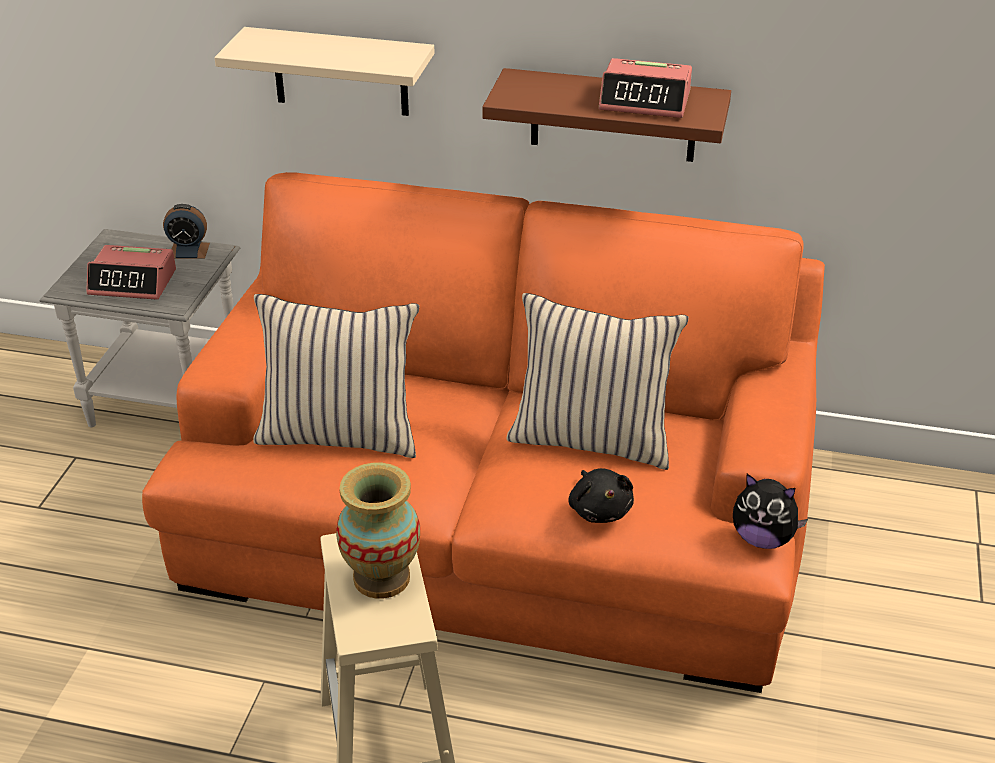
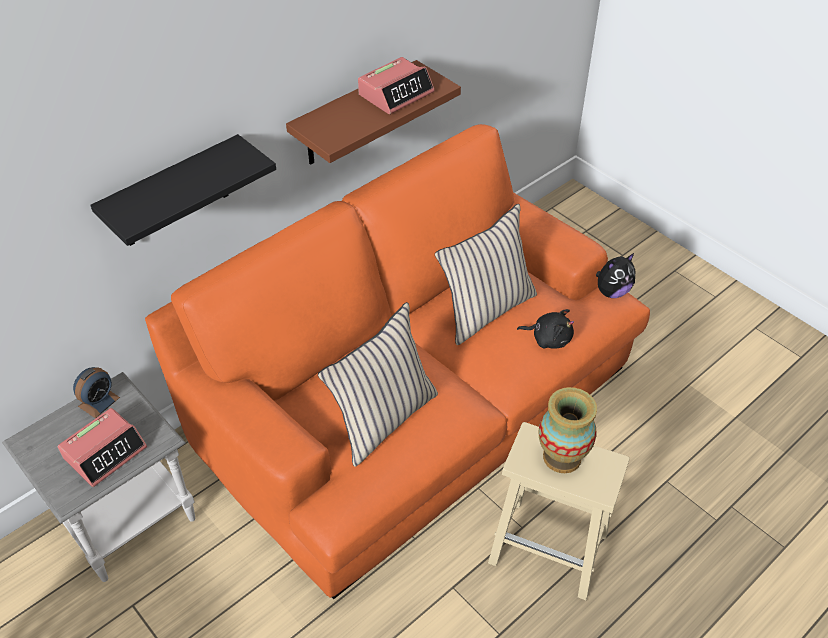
camera: 55 degrees left, 10 degrees up
(340, 72) = (173, 194): beige shelf -> black shelf

